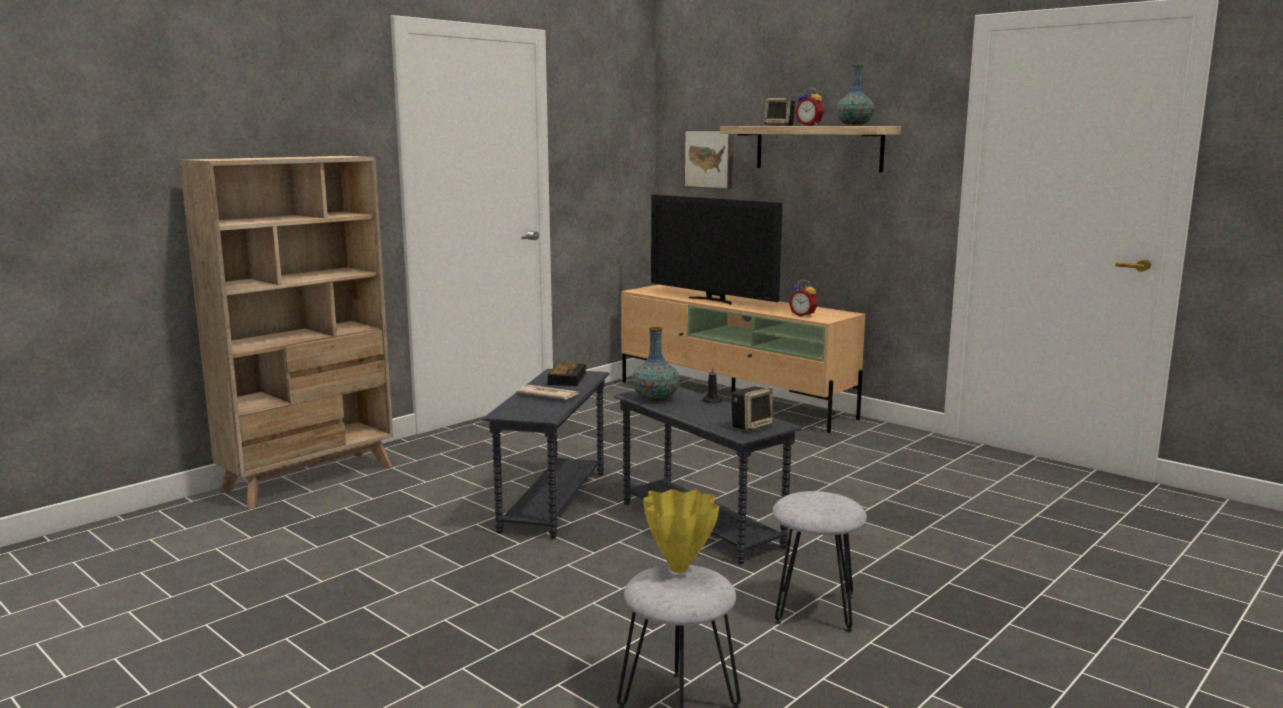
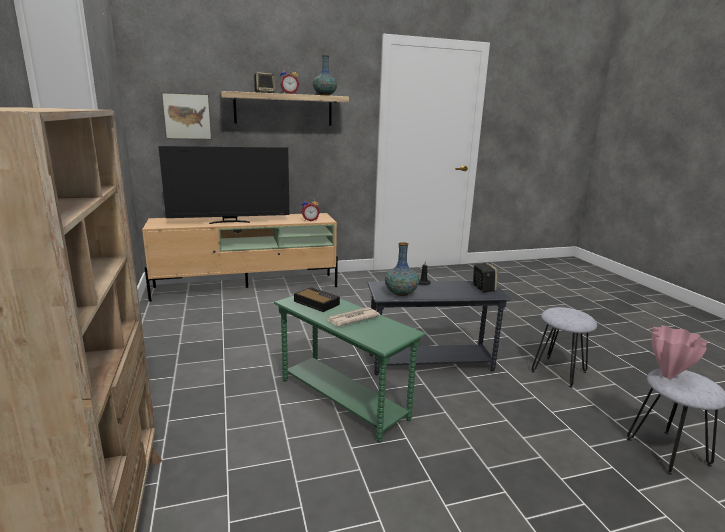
camera: 60 degrees left, 5 degrees up
(552, 501) = (342, 399): grey side table -> green side table
(679, 569) = (668, 375): yellow vase -> pink vase

